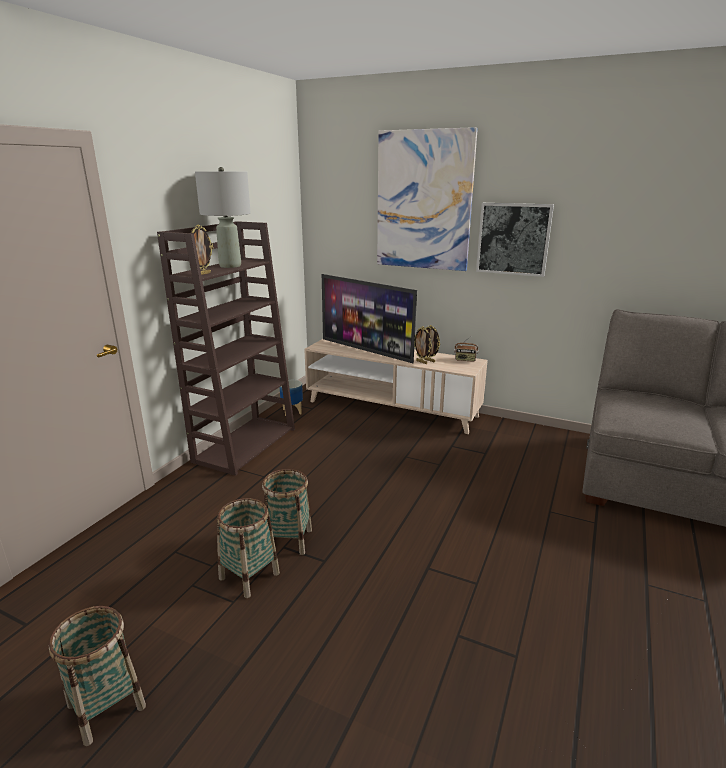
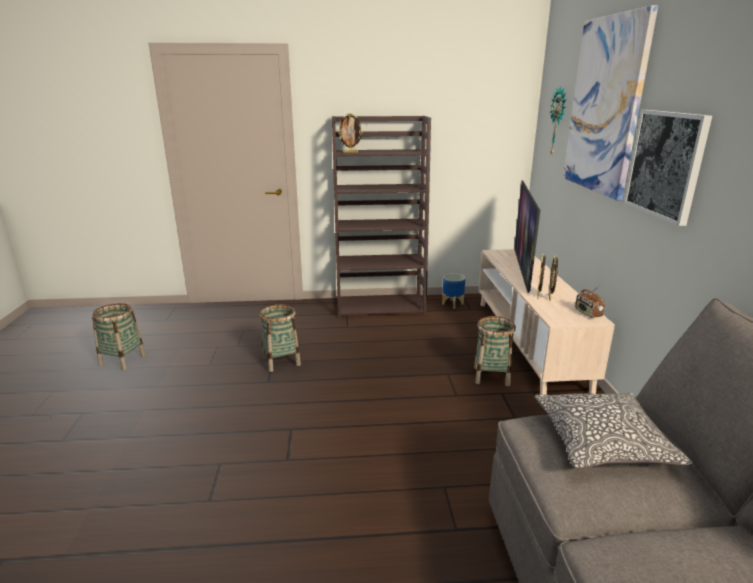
camera: 60 degrees right, 0 degrees up
(230, 266) = (389, 151): grey table lamp -> none
(249, 576) = (236, 361): basket -> basket (491, 376)
(348, 217) = (558, 122): none -> wall clock
(642, 408) = (602, 442): none -> pillow

